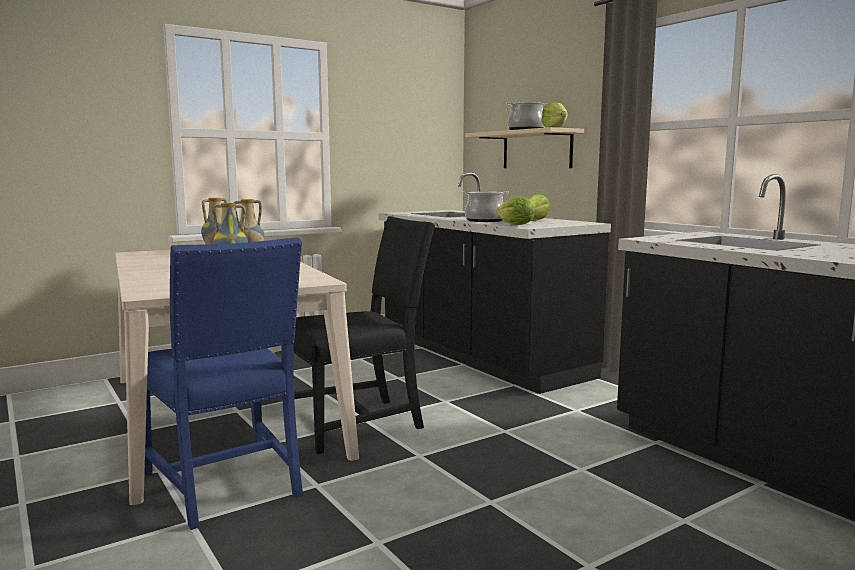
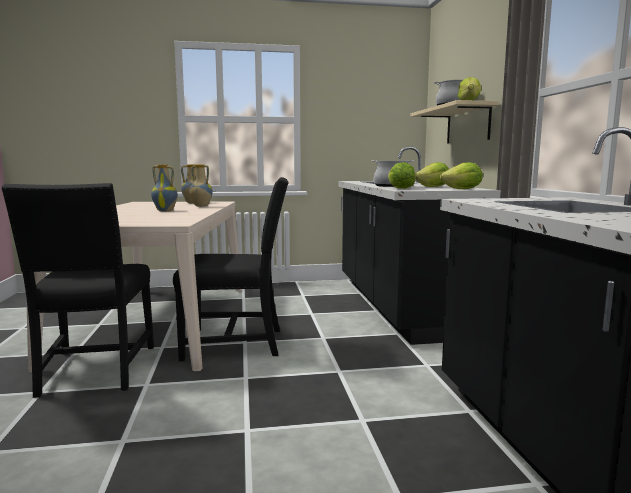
camera: 25 degrees right, 0 degrees up
(227, 485) = (95, 371): blue chair -> black chair
(576, 224) = (462, 189): none -> lettuce

